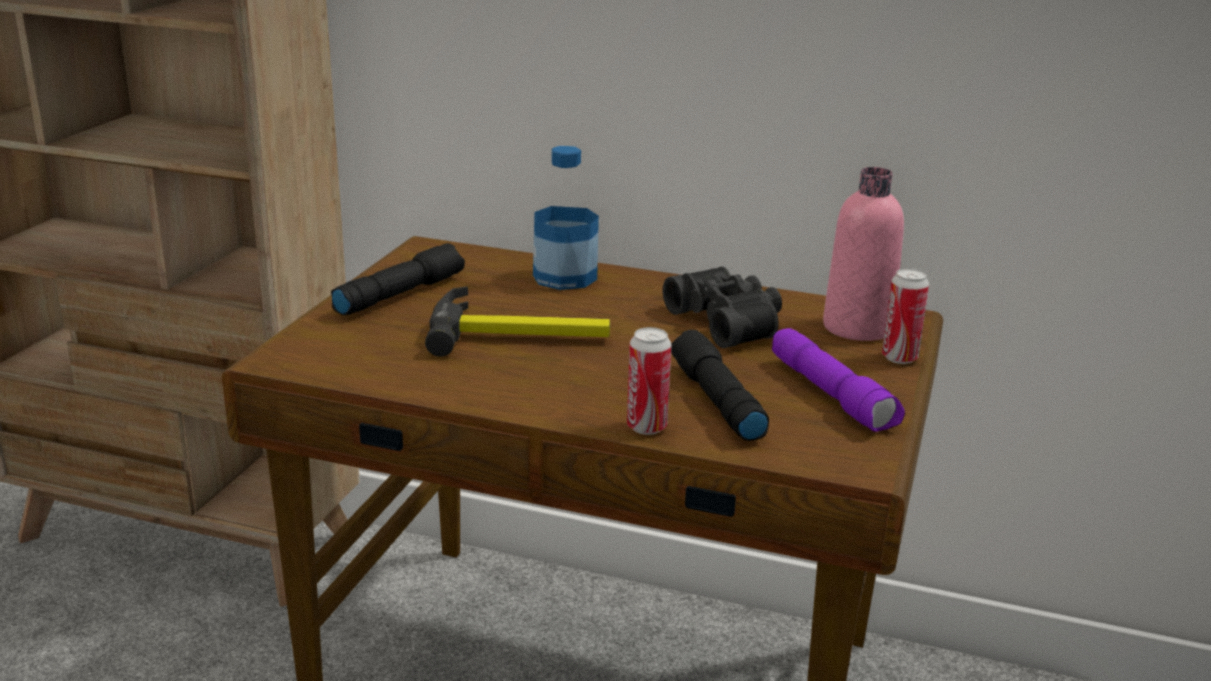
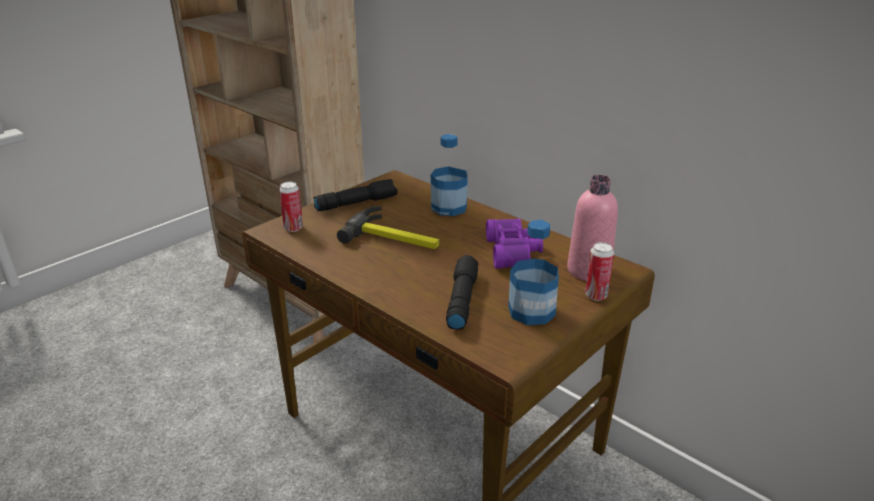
camera: 25 degrees right, 5 degrees up
(646, 427) = (409, 307): can -> can (293, 228)
(728, 322) = (514, 252): black binoculars -> purple binoculars
(833, 395) = (531, 311): purple flashlight -> bottle

